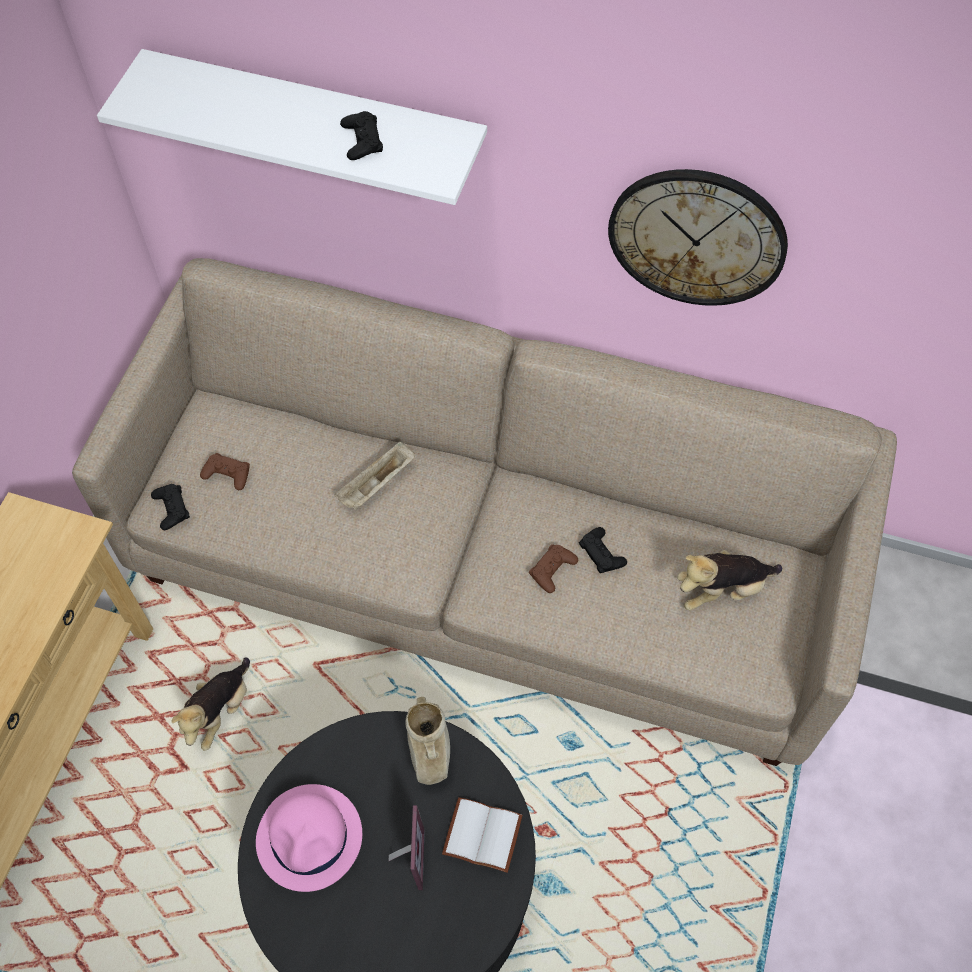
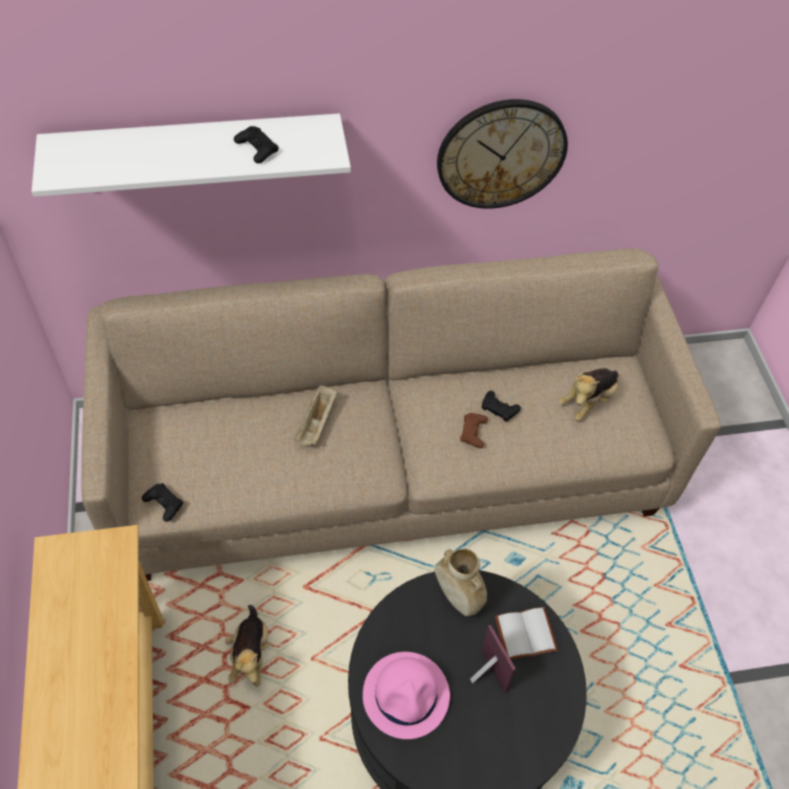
camera: 30 degrees left, 5 degrees down
(227, 474) = (196, 460): brown game controller -> none

